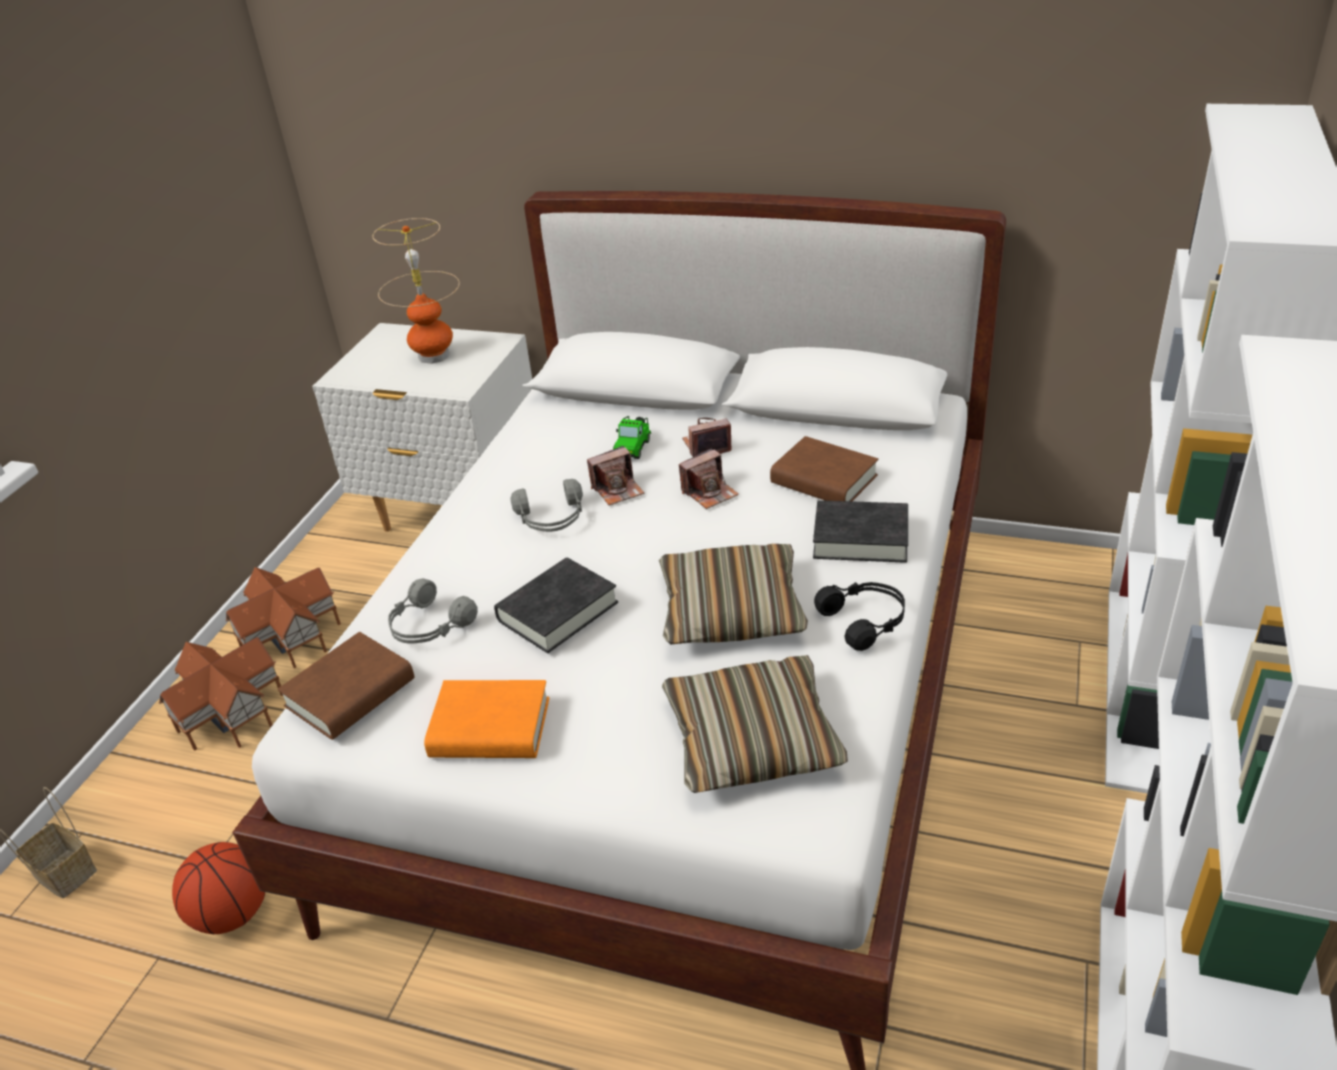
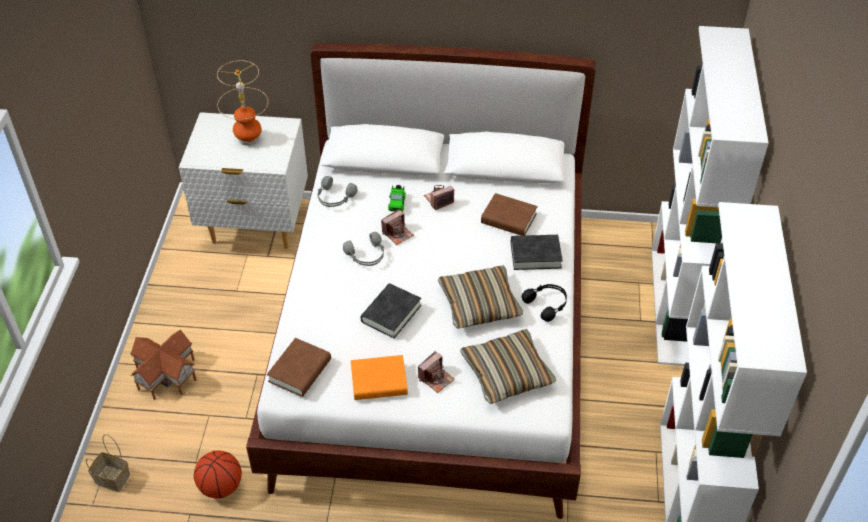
camera: 15 degrees left, 10 degrees up
(292, 635) = (182, 321): toy house -> none
(428, 626) = (325, 329): grey headphones -> grey headphones (334, 198)
(709, 493) = (449, 232): camera -> camera (436, 378)

